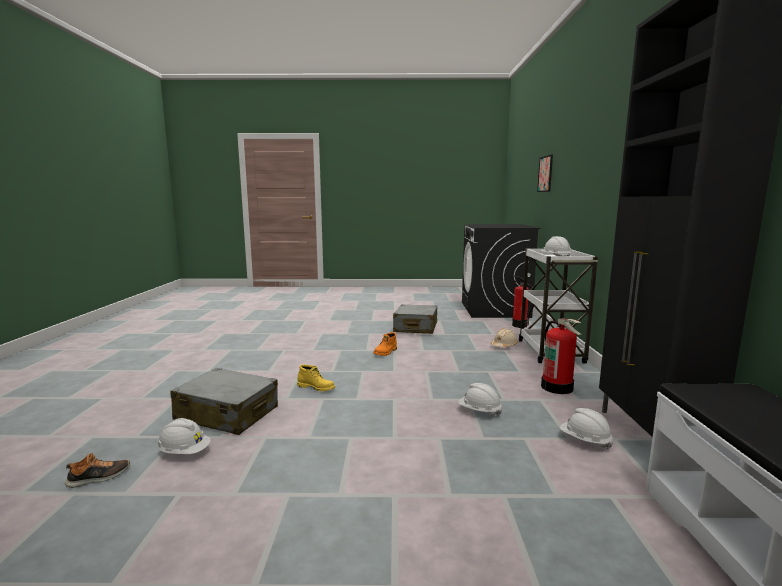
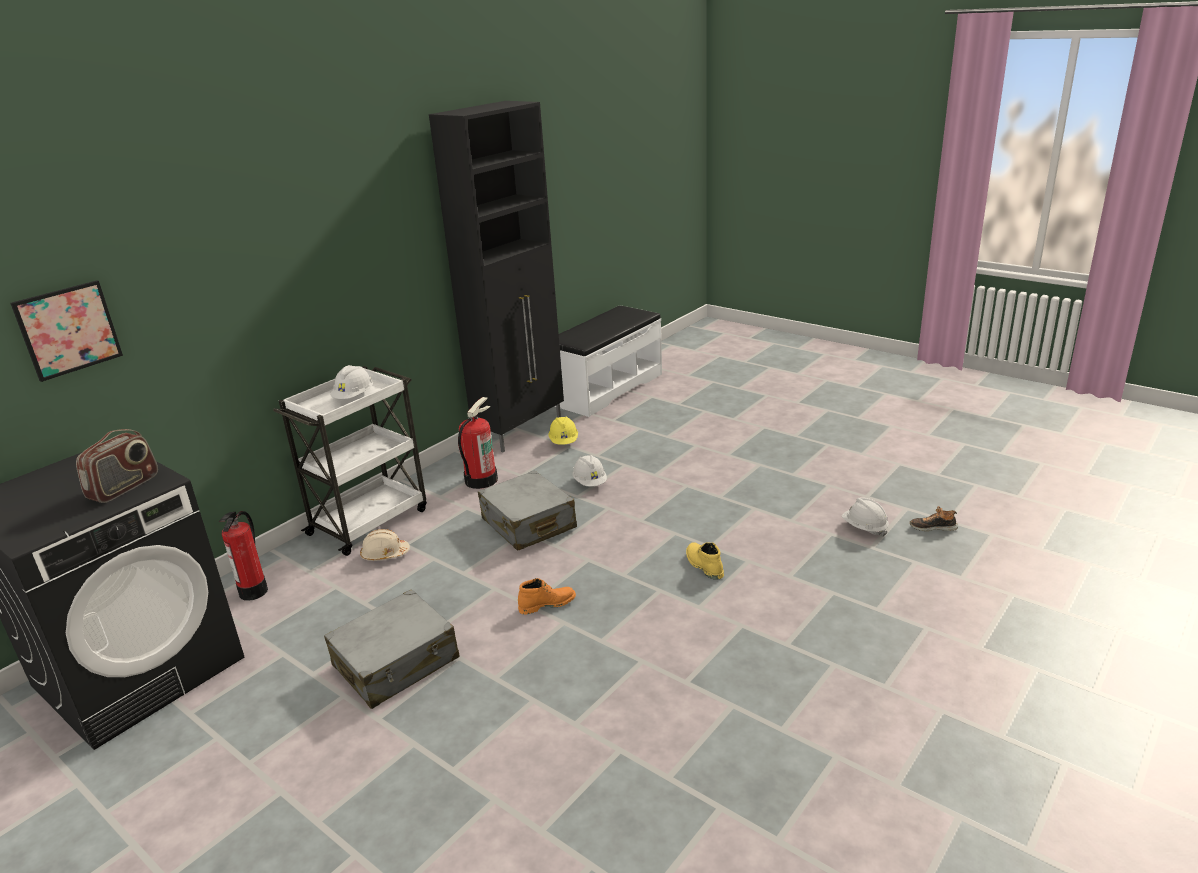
camera: 140 degrees left, 15 degrees up
(227, 414) = (819, 560): grey suitcase -> grey suitcase (528, 524)
(487, 226) = (124, 487): none -> radio
(584, 441) = (564, 442): white hard hat -> yellow hard hat

